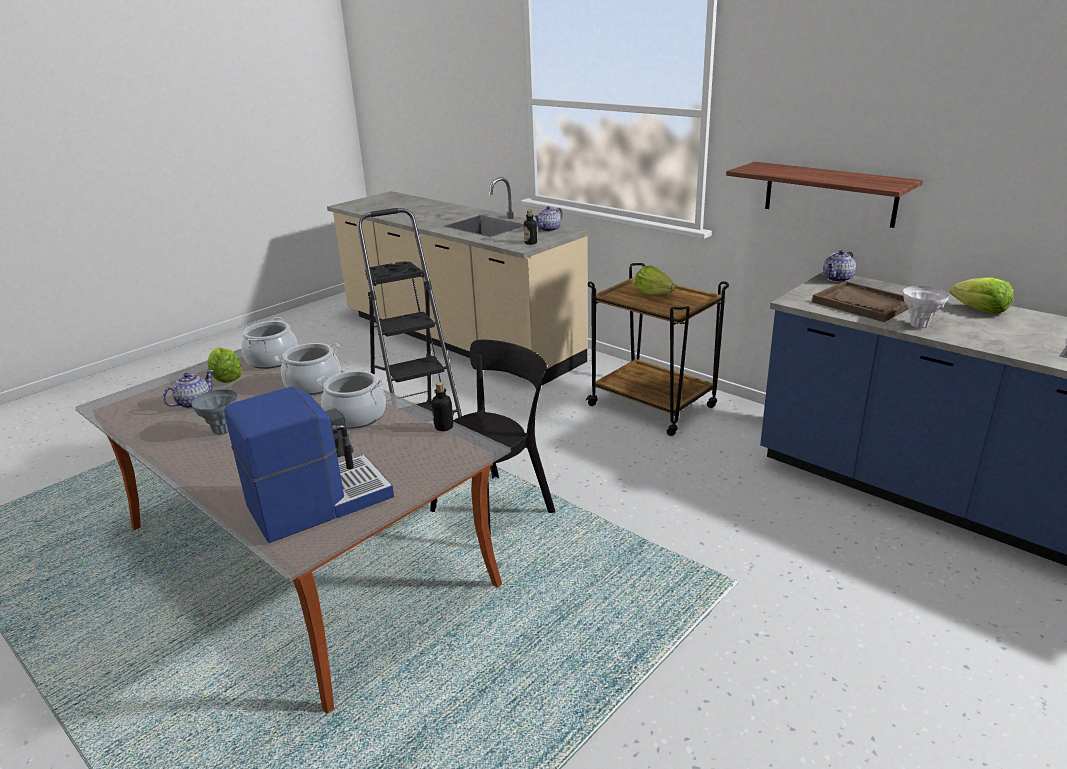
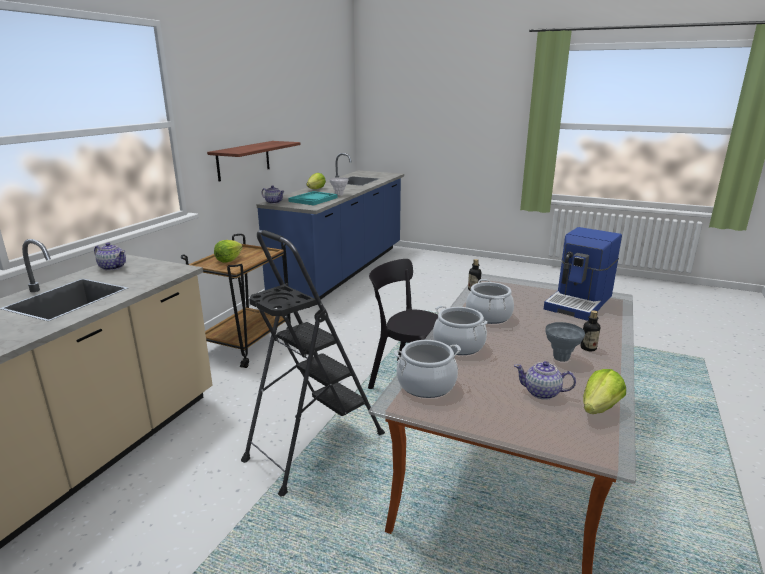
camera: 110 degrees left, 5 degrees down
(226, 377) = (483, 397): lettuce -> lettuce (599, 408)
(318, 501) = (580, 302): coffee machine -> coffee machine turned 90 degrees counterclockwise
(530, 243) = (165, 268): bottle -> bottle (588, 348)
(863, 304) = (313, 199): brown tray -> turquoise tray

